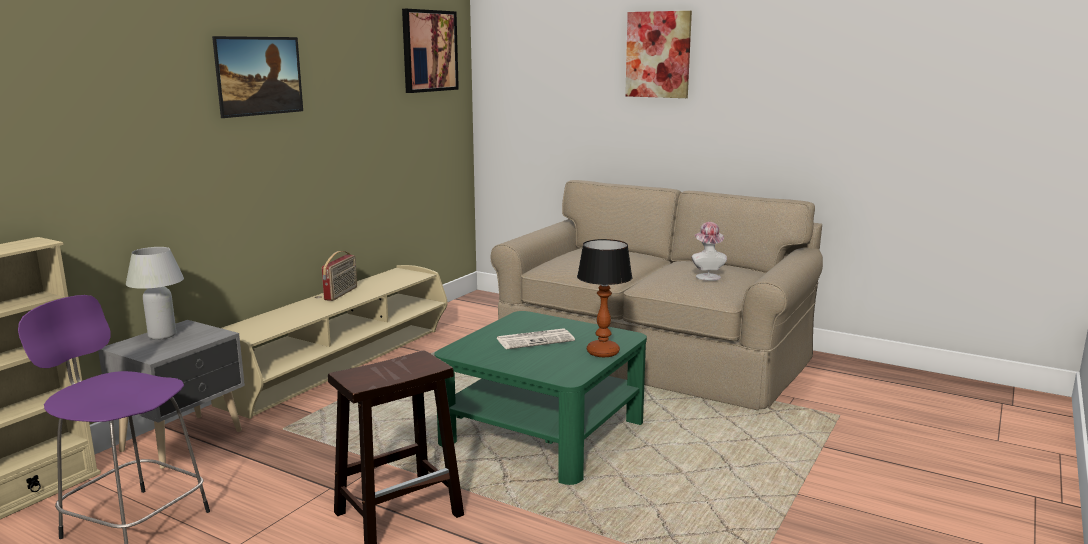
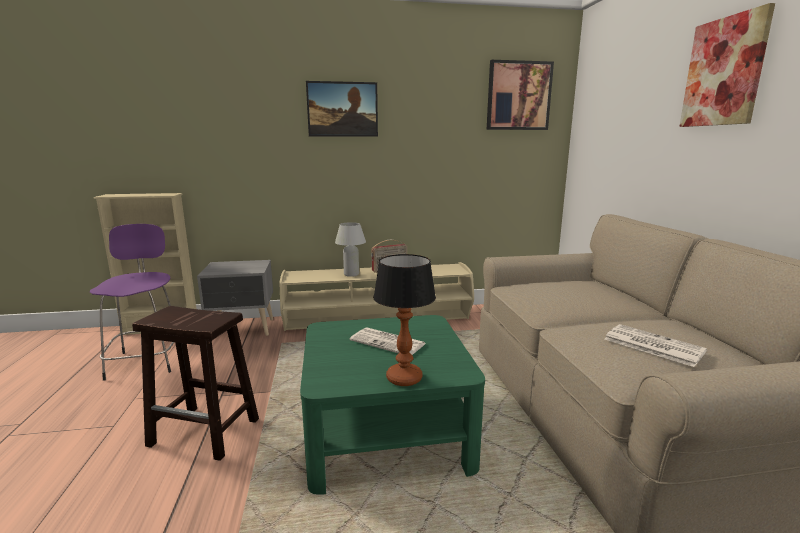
camera: 50 degrees right, 0 degrees up
(162, 335) = (240, 264): white table lamp -> white table lamp (351, 274)
(707, 276) = (651, 345): hat -> newspaper

